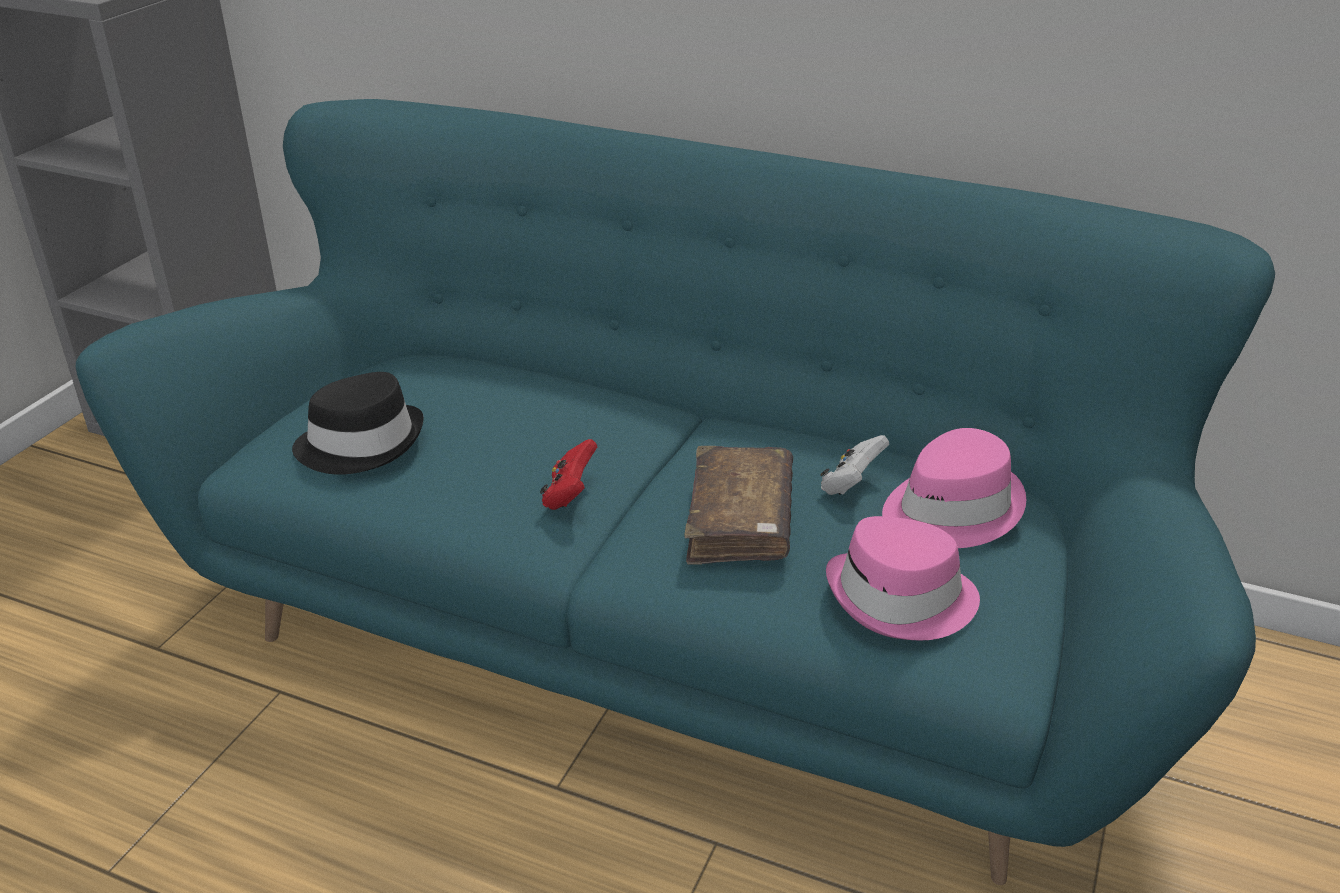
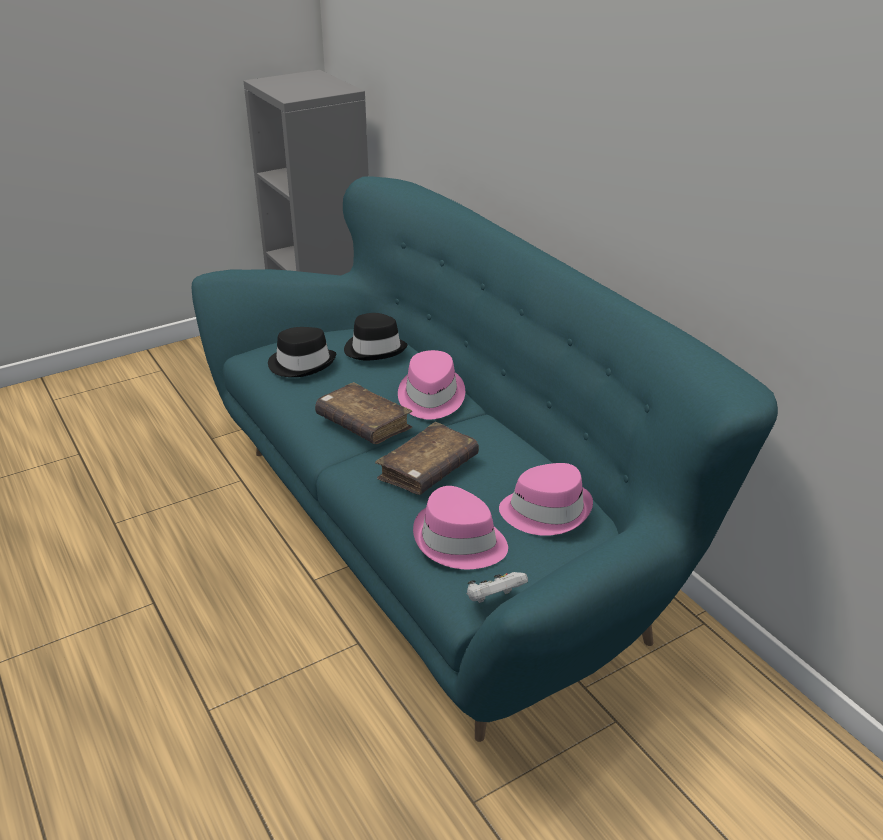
camera: 35 degrees right, 0 degrees up
(453, 382) = (375, 349): none -> black hat
(569, 495) = (363, 424): red game controller -> brown book
(617, 421) = (430, 397): none -> pink hat
(851, 485) = (508, 476): white game controller -> white game controller (494, 599)

